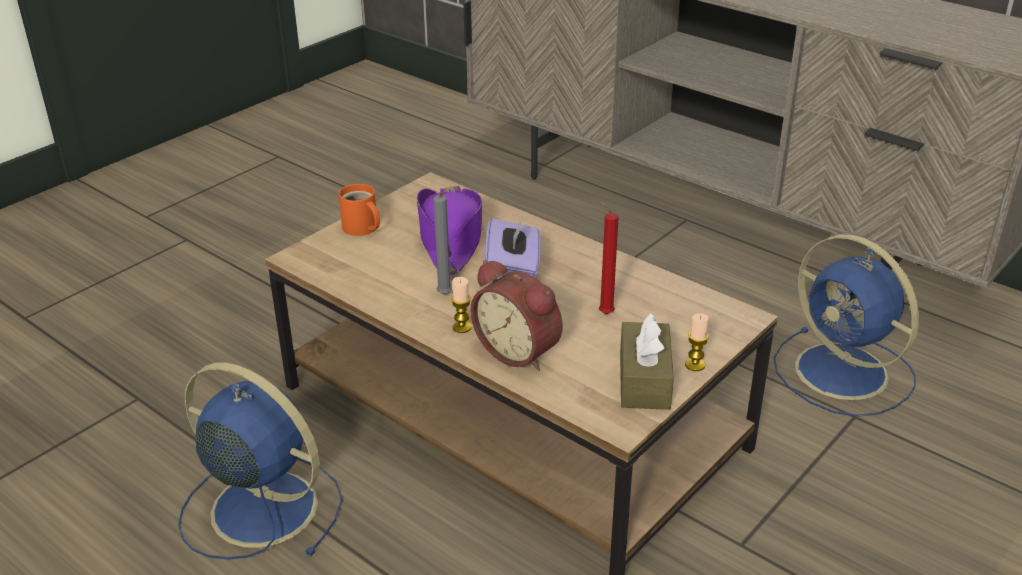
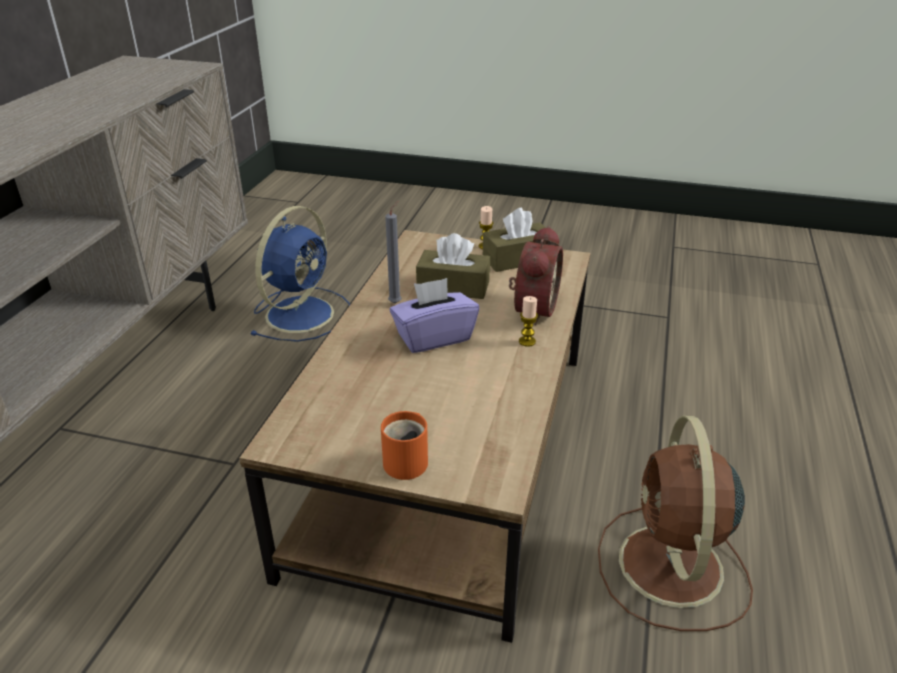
camera: 115 degrees left, 0 degrees up
(260, 506) = (671, 569): blue fan -> brown fan
(445, 296) = (490, 363): grey candle -> grey candle (396, 302)
(450, 239) = (391, 390): purple hat -> none
(604, 313) = (453, 287): red candle -> brown tissue box

